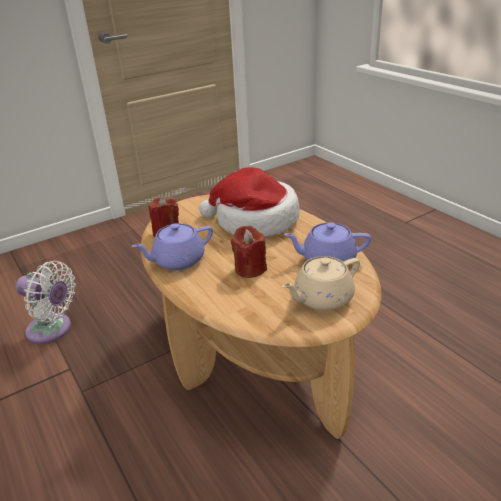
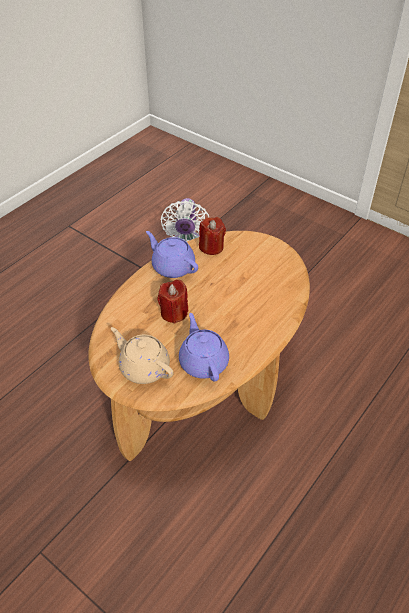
camera: 70 degrees right, 15 degrees up
(254, 220) = (255, 296): hat -> none

